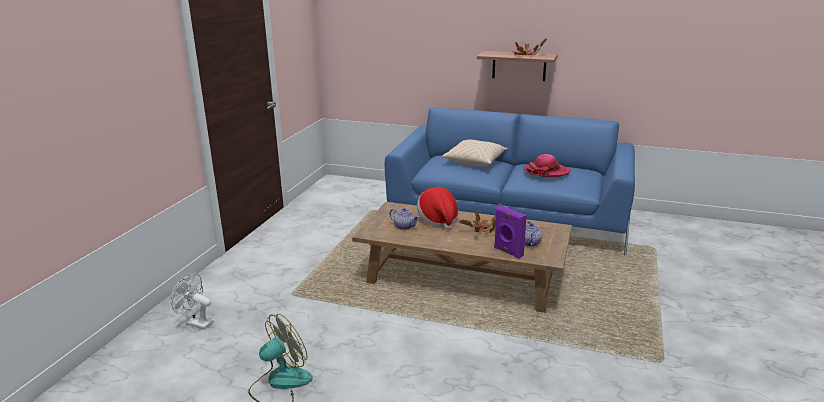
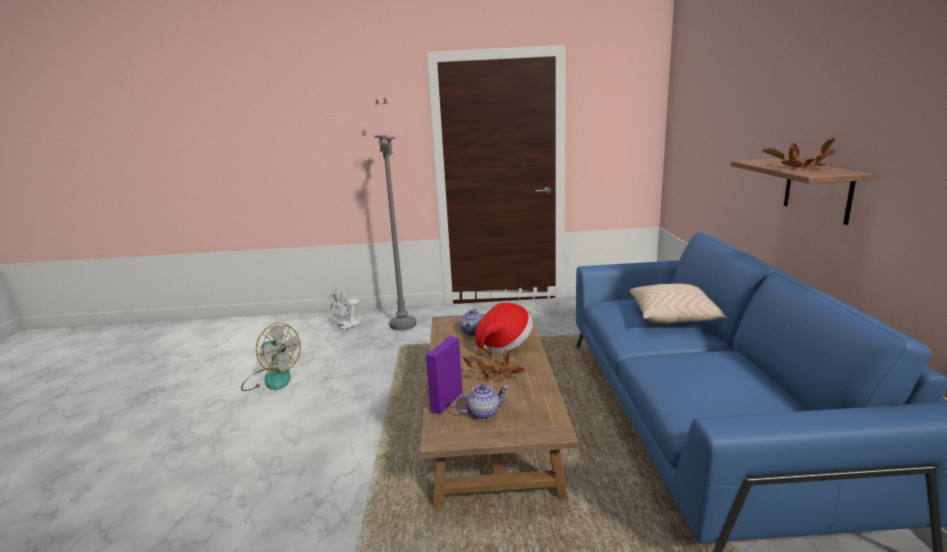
camera: 70 degrees right, 5 degrees down
(196, 323) = (346, 327): white fan -> white fan turned 135 degrees counterclockwise
(241, 287) = (403, 325): none -> grey floor lamp
(546, 172) = (706, 368): hat -> none

